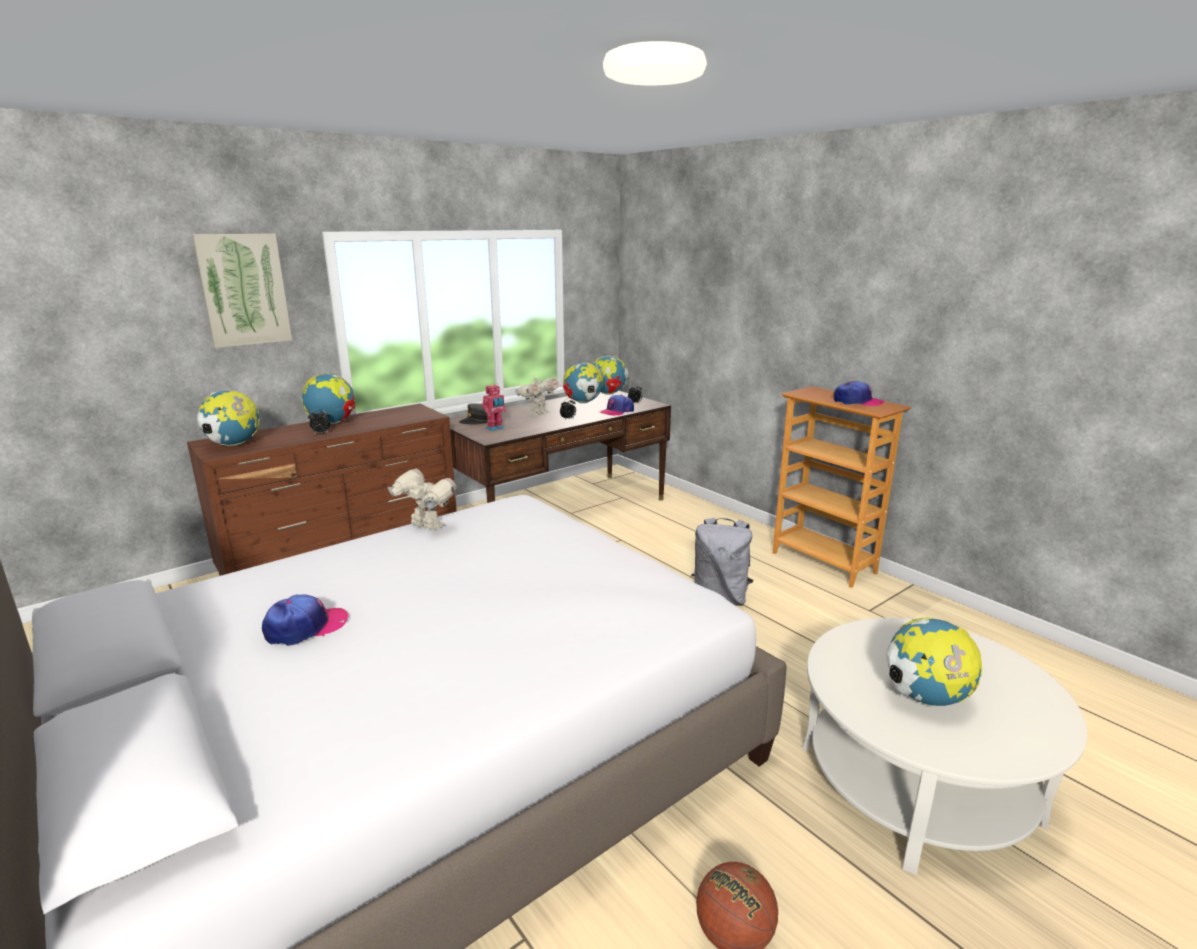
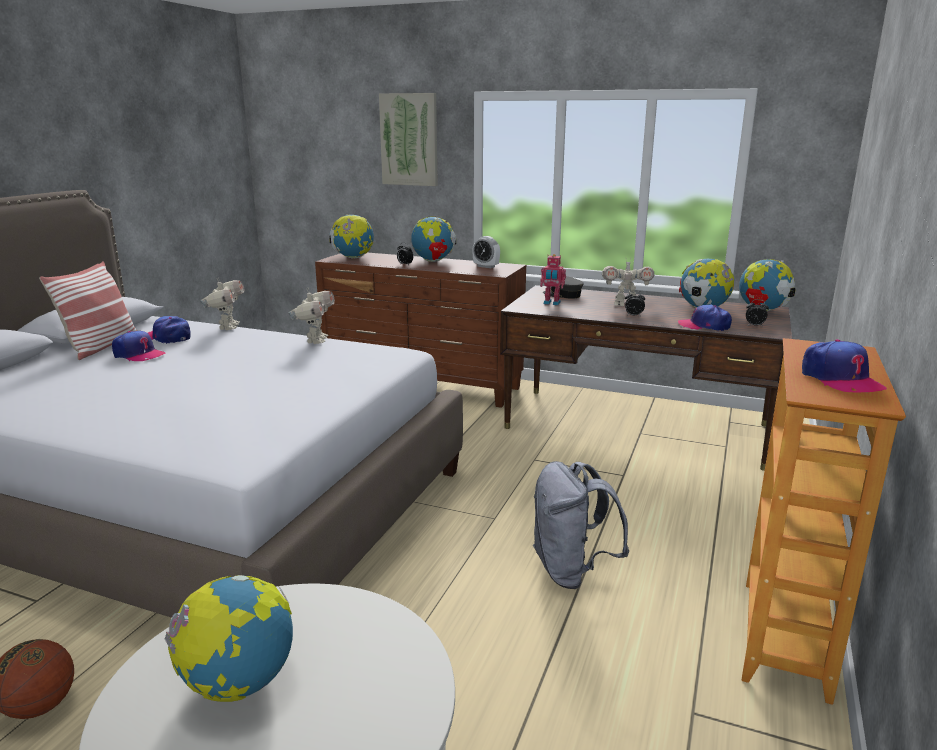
camera: 60 degrees right, 0 degrees up
(212, 653) = (101, 346): none -> pillow
(261, 601) = (168, 337): none -> cap
(288, 561) = (227, 327): none -> toy robot
(398, 413) = (486, 266): none -> alarm clock

